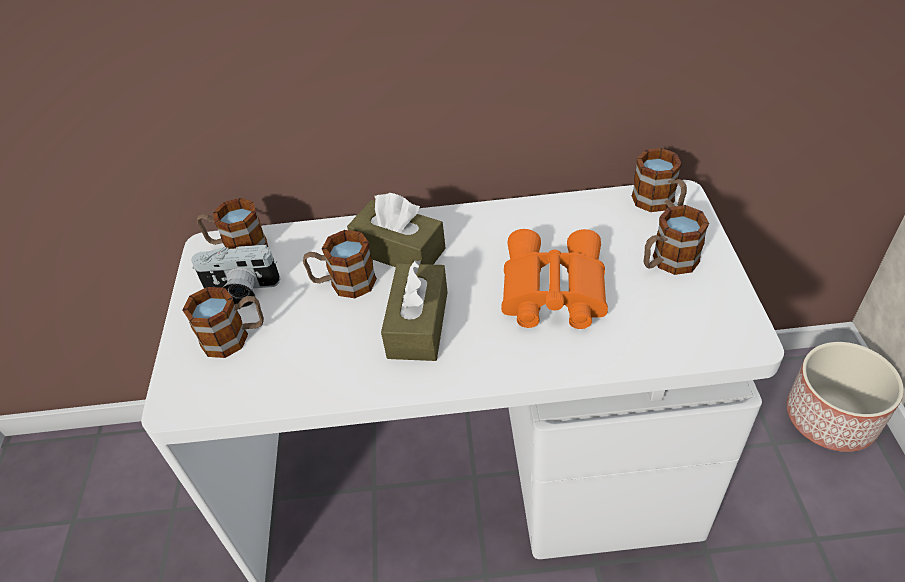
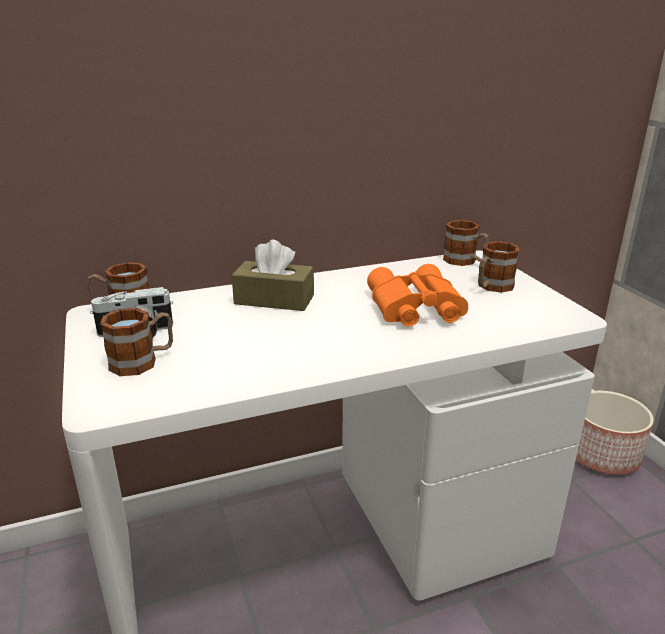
camera: 20 degrees left, 20 degrees down
(343, 283) = (234, 321): mug -> none
(418, 324) = (314, 336): brown tissue box -> none

